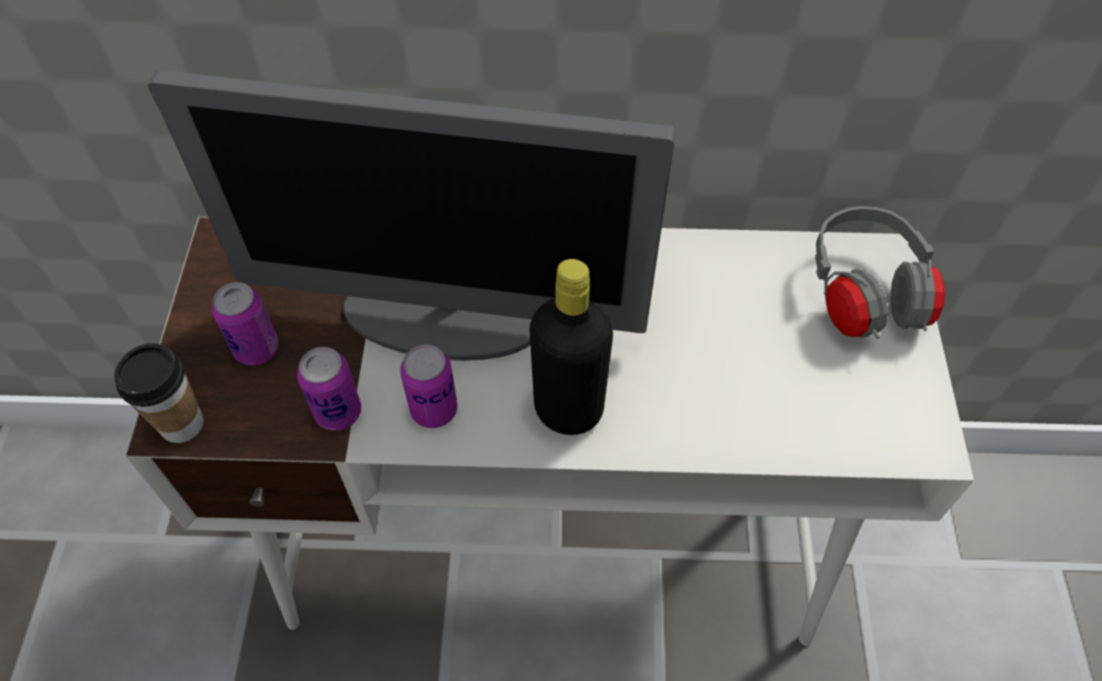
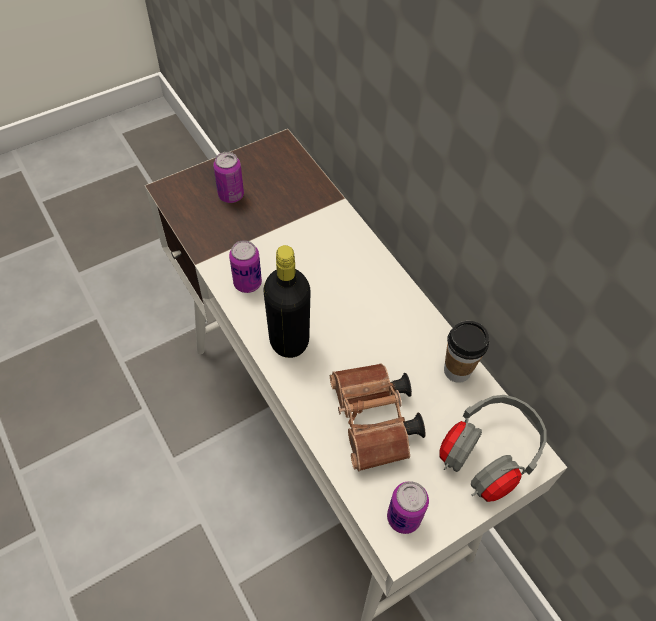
camera: 55 degrees right, 0 degrees up
(182, 424) = (173, 194): cup -> cup (457, 370)
(338, 412) = (219, 246): can -> can (403, 517)
(443, 320) = (303, 256): monitor -> none
(756, 383) = (374, 424): none -> brown binoculars

